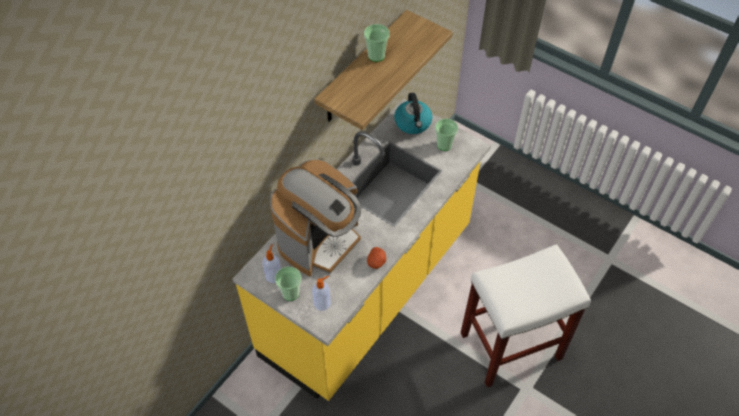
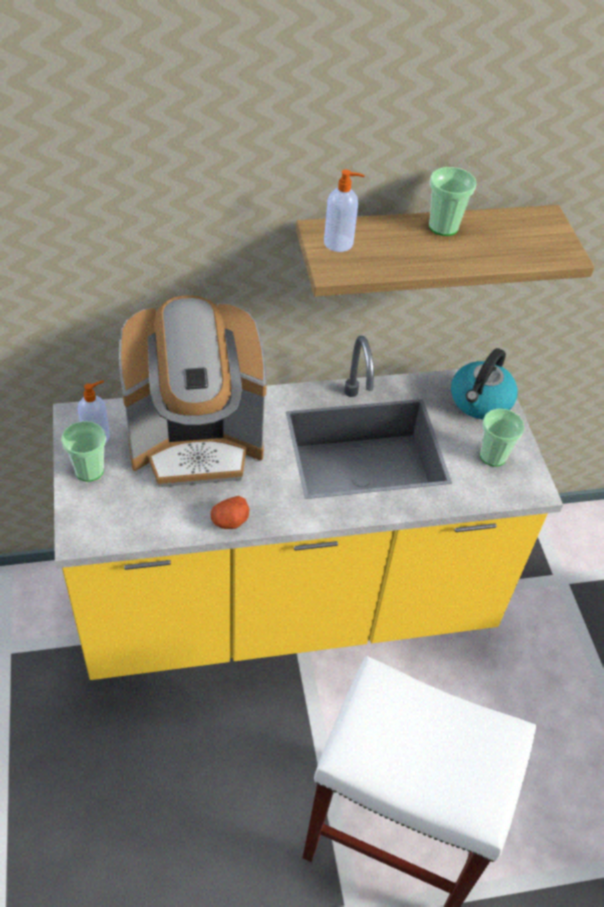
camera: 40 degrees right, 5 degrees down
(322, 303) = (109, 512): soap dispenser -> soap dispenser (339, 243)

